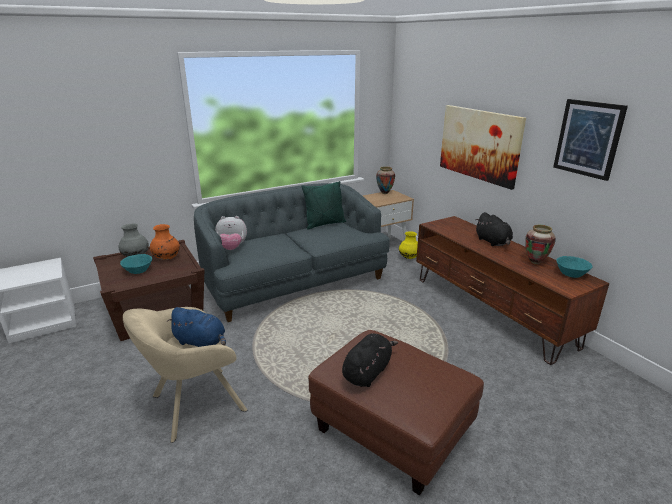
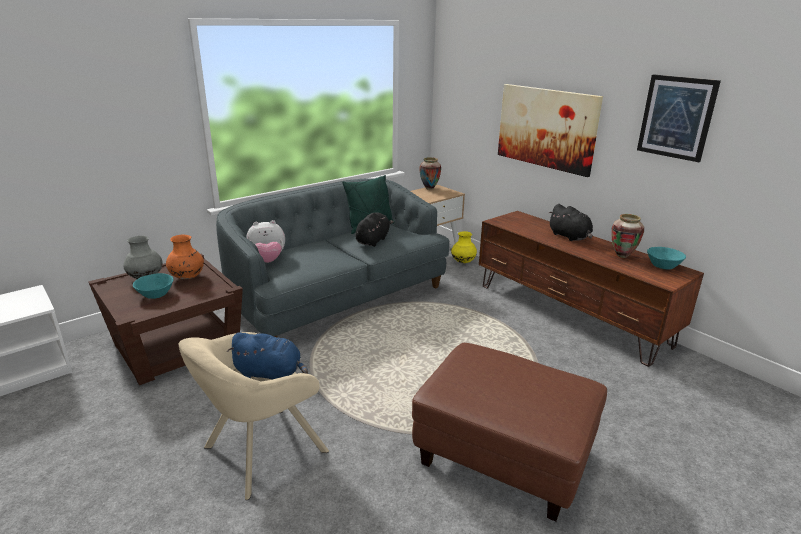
camera: 10 degrees left, 0 degrees up
(367, 372) = (481, 389): black plush toy -> black plush toy (373, 240)

